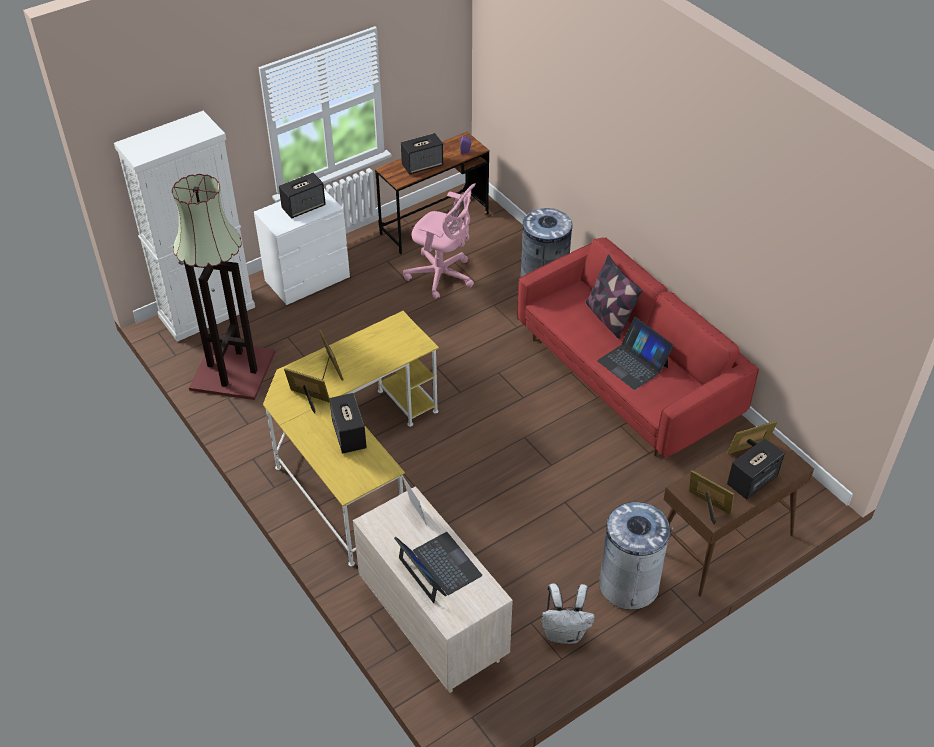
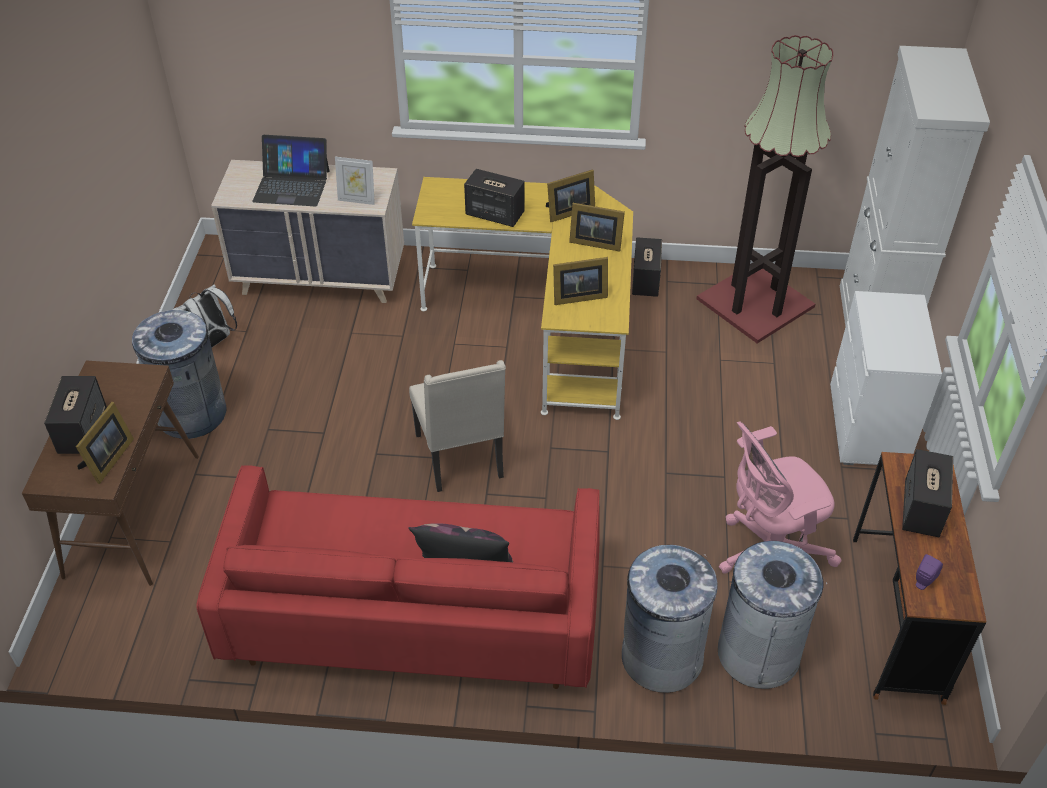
camera: 130 degrees right, 0 degrees up
(304, 207) = (898, 337): speaker -> speaker (645, 281)
(504, 255) = (758, 652): none -> grey trash can
(510, 424) = (461, 457): none -> beige chair
(633, 364) = (371, 536): laptop -> none
(708, 507) = (109, 376): picture frame -> picture frame (577, 296)

